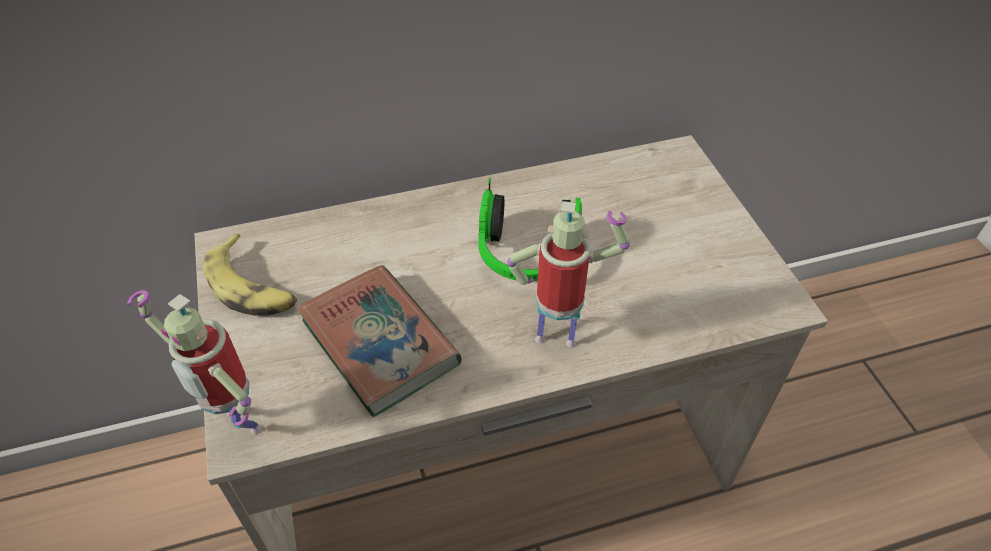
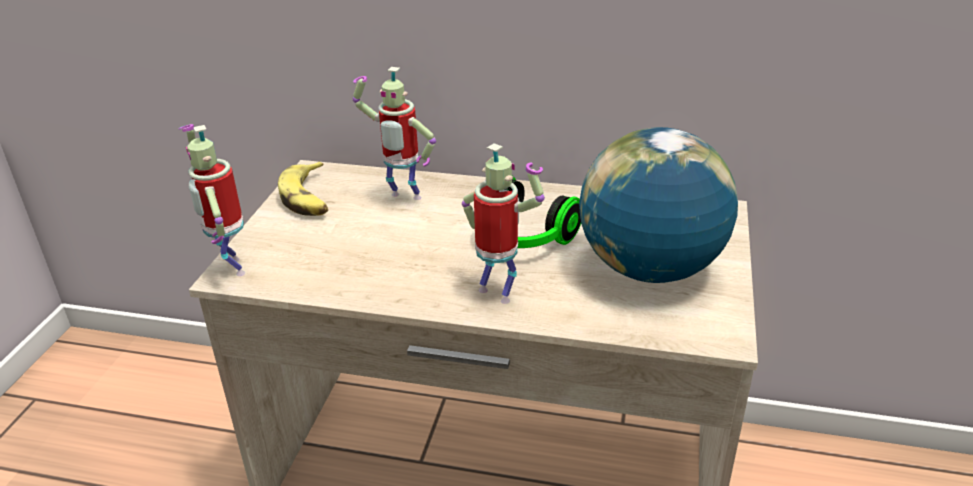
camera: 30 degrees right, 15 degrees down
(363, 248) = (403, 198): none -> toy robot
(380, 343) = (363, 254): book -> none
(669, 248) = (650, 268): none -> globe

